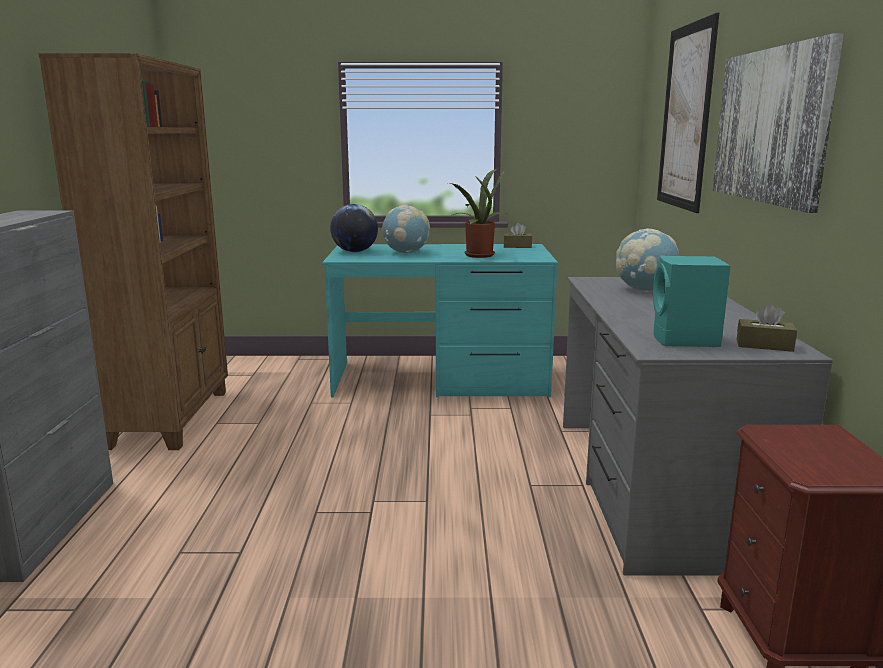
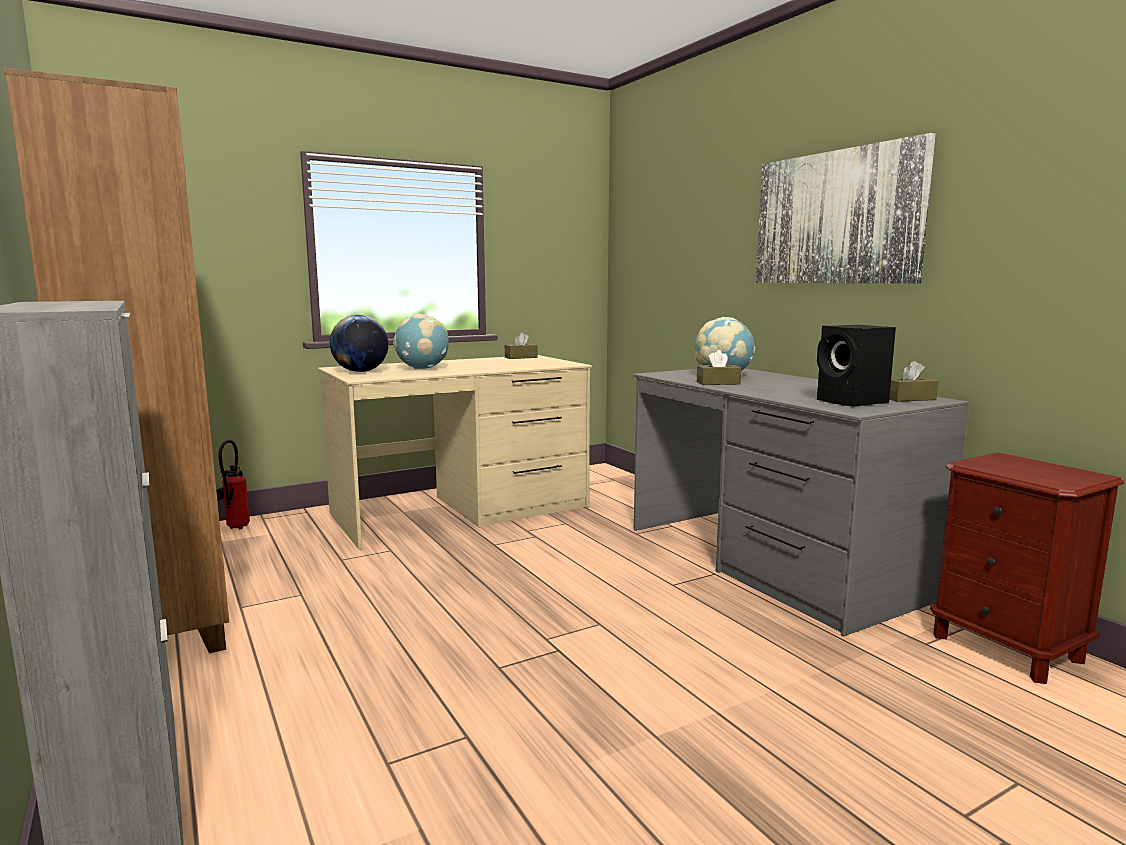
camera: 30 degrees left, 5 degrees down
(273, 363) = (235, 528): none -> fire extinguisher
(441, 379) = (462, 510): turquoise desk -> beige desk
(477, 255) = (502, 365): potted plant -> none
(614, 298) = (718, 383): none -> brown tissue box
(685, 117) = (689, 223): picture -> none
(685, 340) = (853, 402): turquoise speaker -> black speaker

